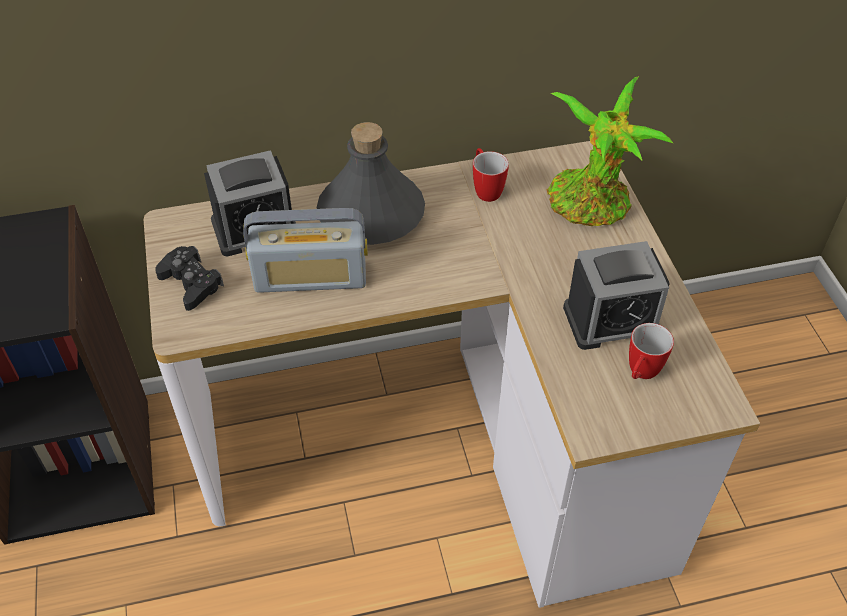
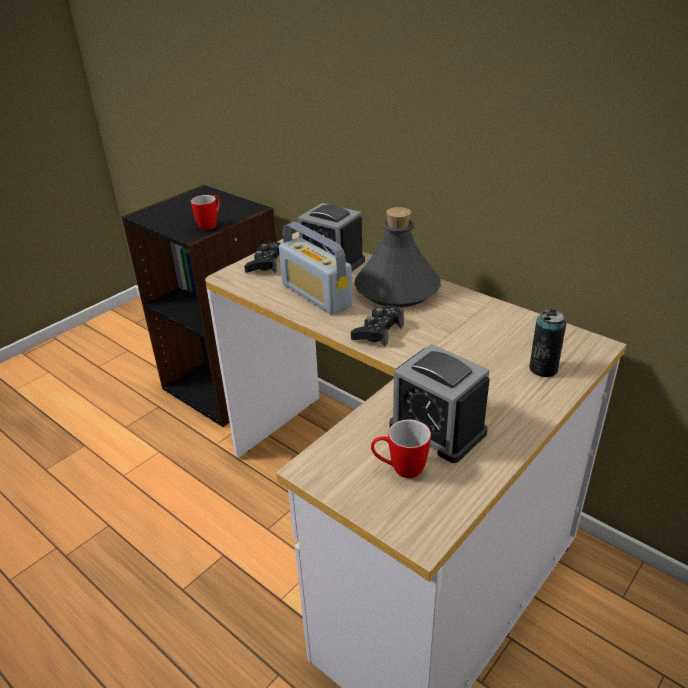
camera: 55 degrees right, 15 degrees down
(431, 272) = (378, 332): none -> black game controller
(485, 189) = (485, 318): mug -> mug (211, 224)
(591, 206) = (543, 369): potted plant -> can

